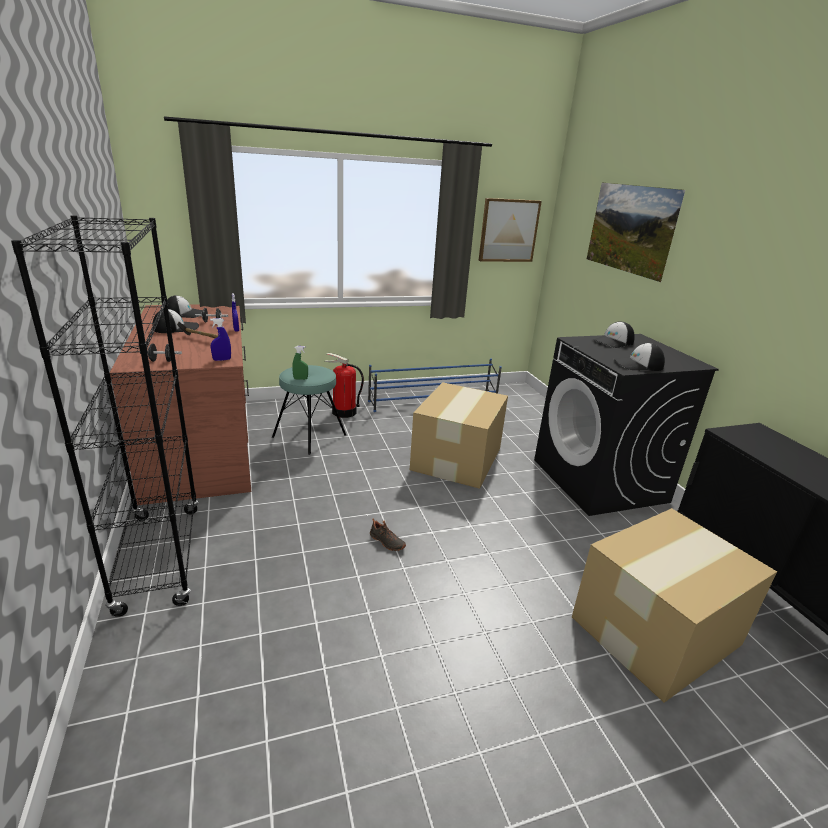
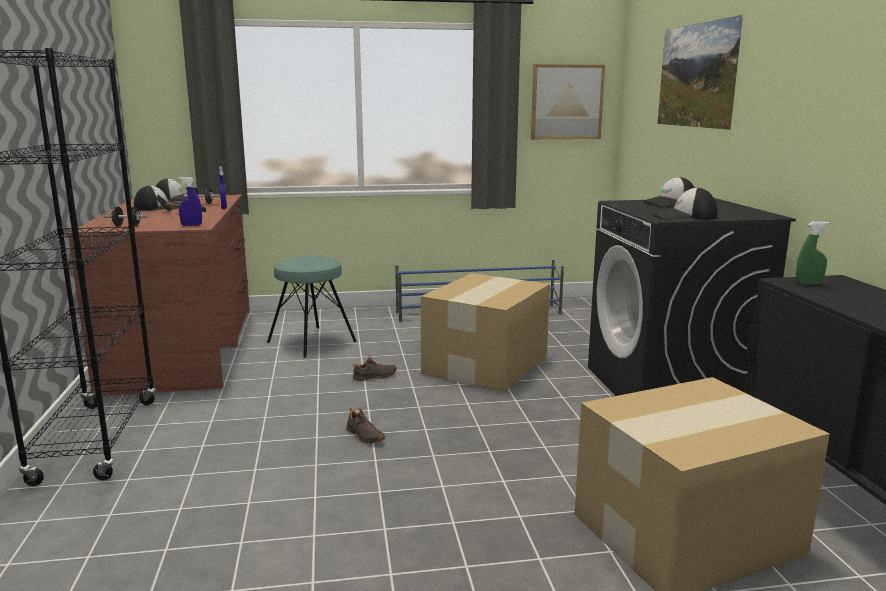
camera: 10 degrees right, 10 degrees down
(300, 379) = (296, 265): green spray bottle -> green spray bottle (808, 284)
(343, 412) = (362, 322): fire extinguisher -> none
(374, 475) = (375, 377): none -> black shoe

